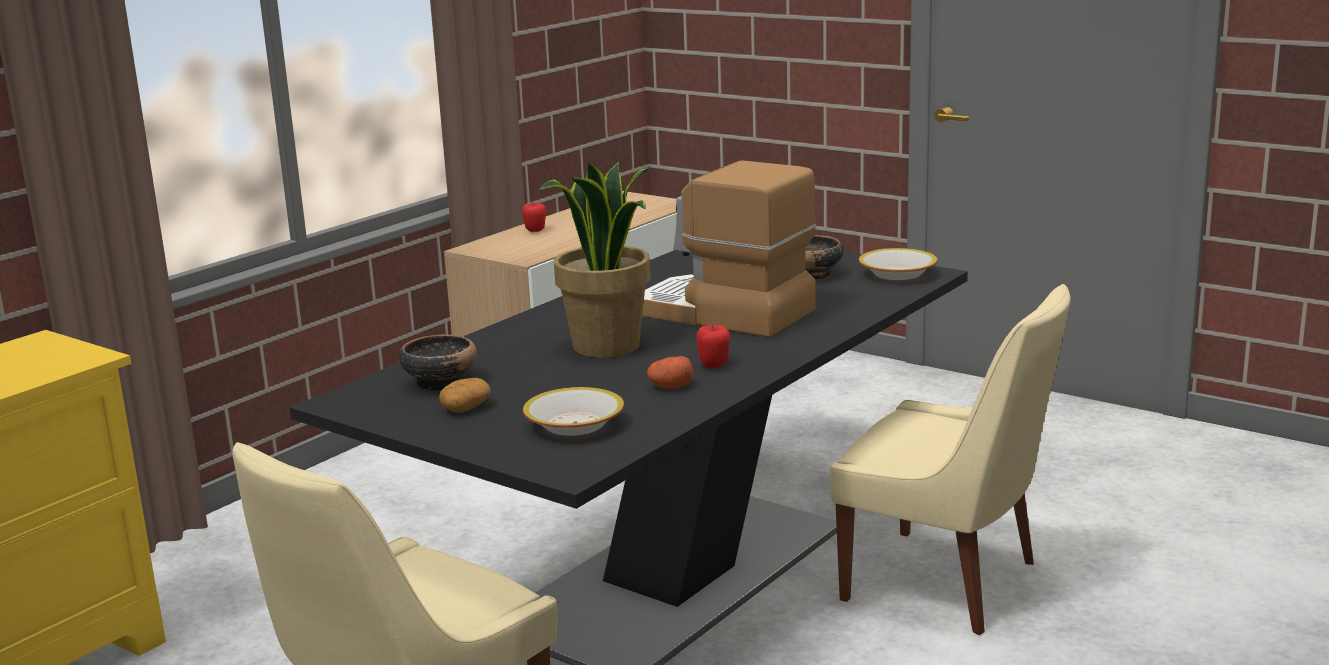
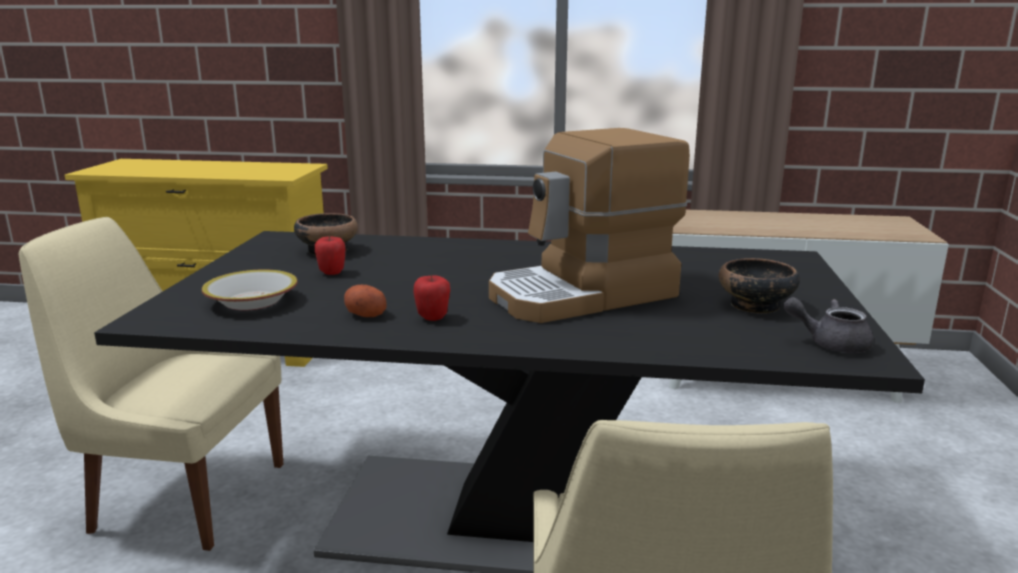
camera: 60 degrees right, 0 degrees up
(466, 408) = (278, 266): potato -> none
(535, 231) = (754, 217): apple -> apple (331, 273)
(607, 347) = (447, 276): potted plant -> none
(724, 313) = (583, 295): coffee machine -> coffee machine turned 120 degrees counterclockwise
(897, 275) = (830, 343): bowl -> grey teapot

